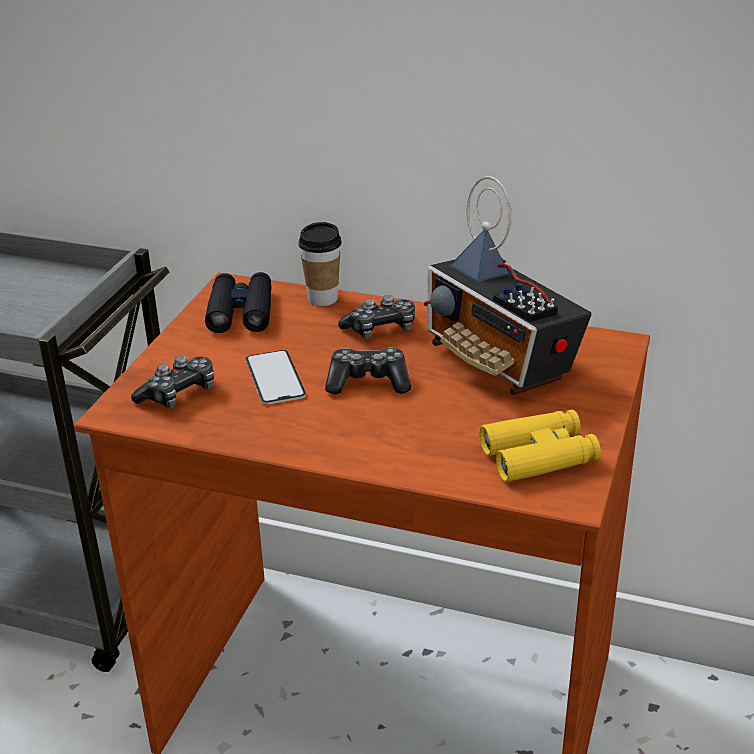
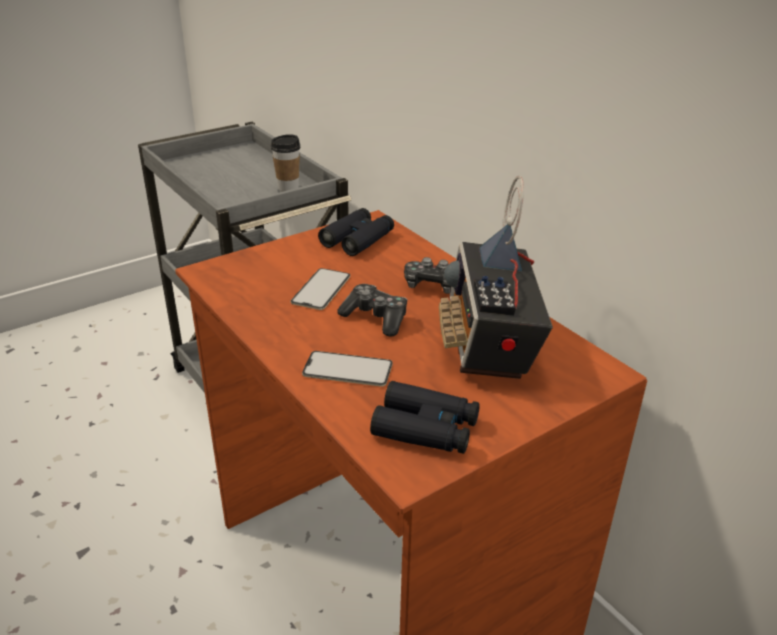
camera: 35 degrees right, 0 degrees up
(179, 394) = (252, 275): game controller -> none
(322, 298) = (421, 250): cup -> cup (288, 188)
(406, 440) = (347, 369): none -> phone
(539, 456) = (426, 428): yellow binoculars -> black binoculars

